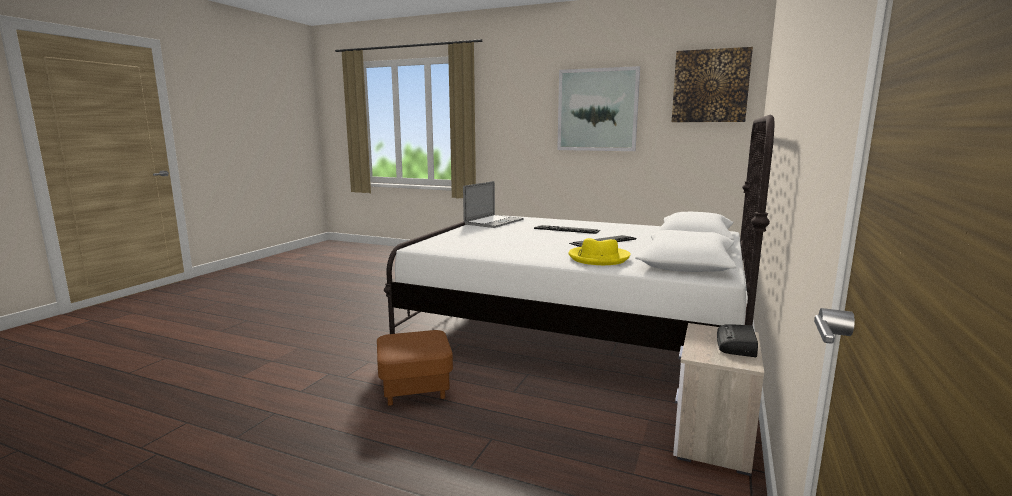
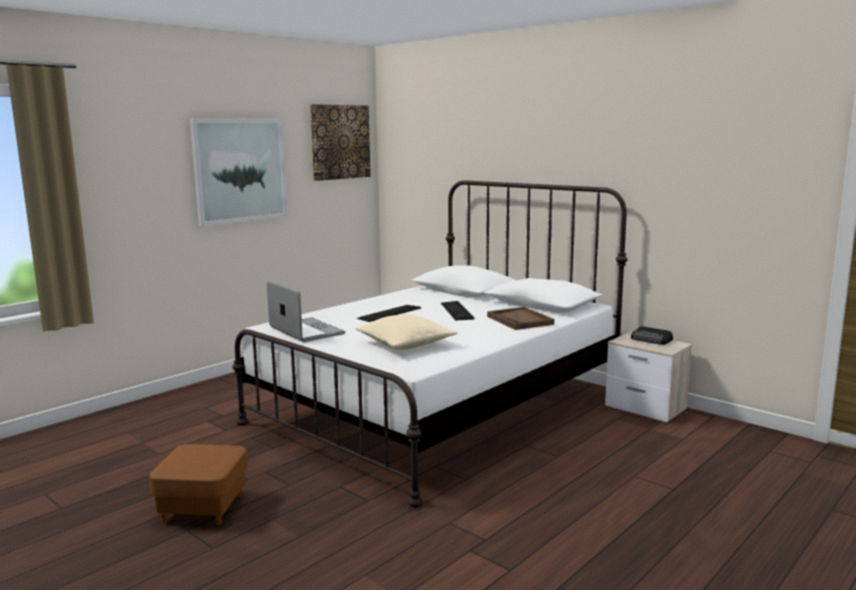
camera: 70 degrees left, 0 degrees up
(415, 388) = (532, 500): brown ottoman -> brown ottoman (203, 507)
(480, 240) = (406, 344): none -> beige pillow
(598, 258) = (520, 320): yellow hat -> brown tray

